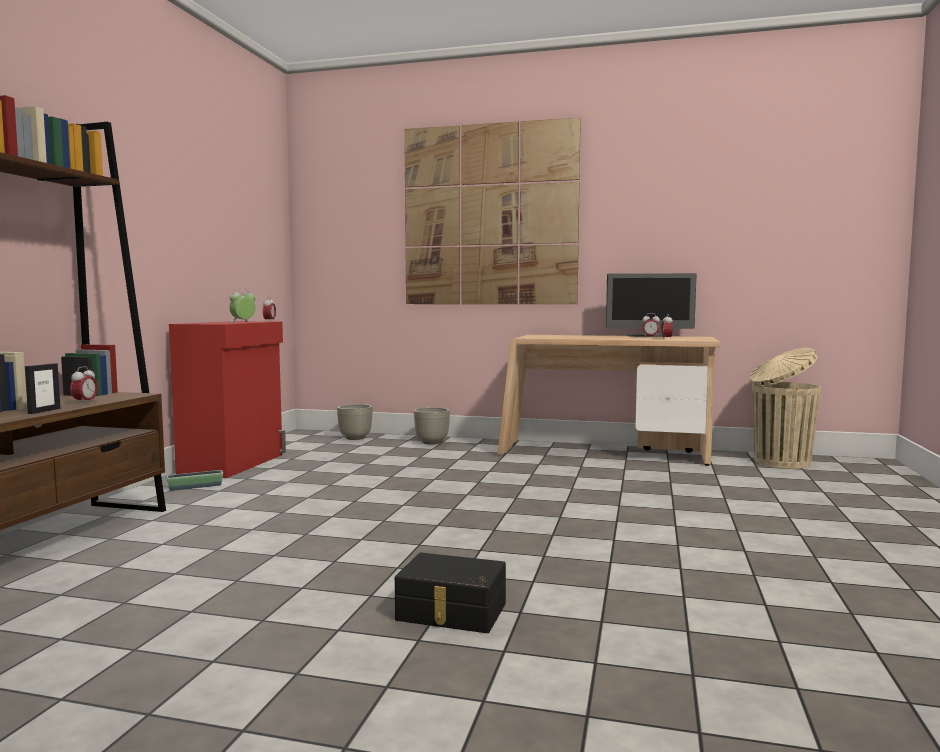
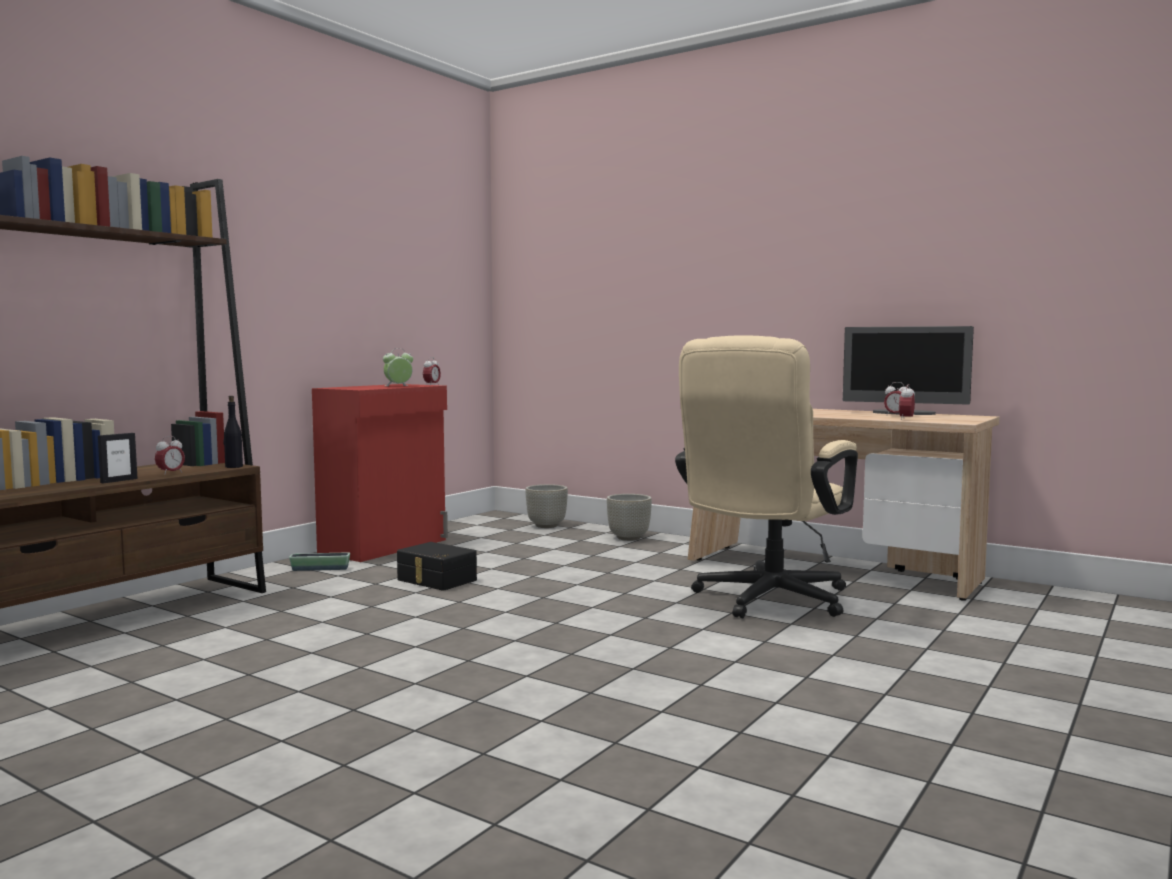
camera: 20 degrees right, 0 degrees up
(137, 395) = (233, 467): none -> black bottle
(451, 613) = (410, 741): black storage box -> black storage box (435, 580)
(490, 215) = (709, 251): picture -> none
(585, 478) = (765, 601): none -> beige office chair
(780, 462) = (1085, 606): beige trash can -> none

